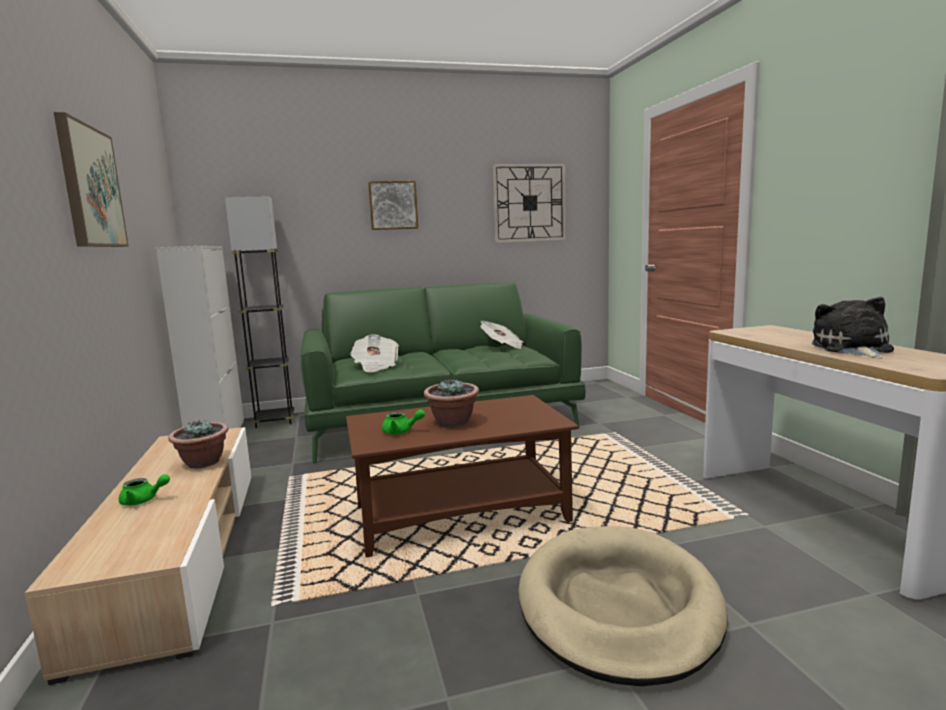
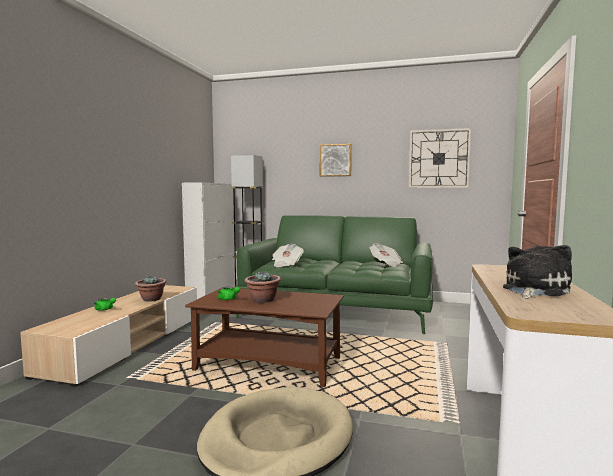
camera: 30 degrees right, 5 degrees down
(90, 187) = (130, 151): picture -> none

